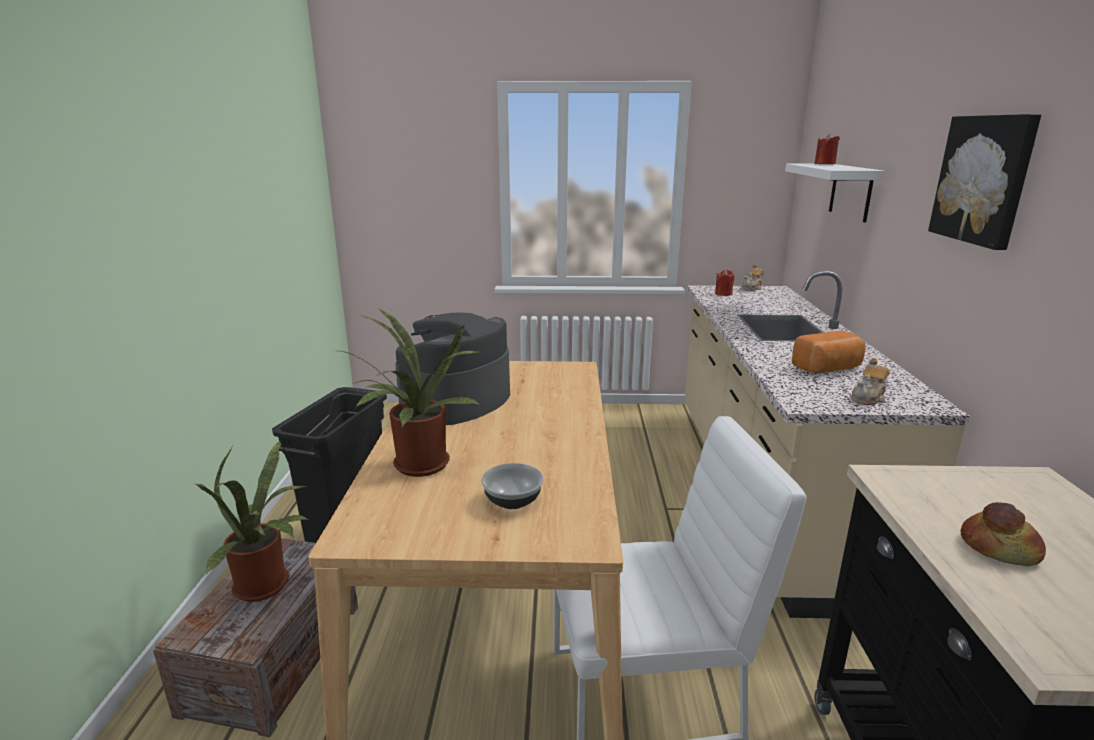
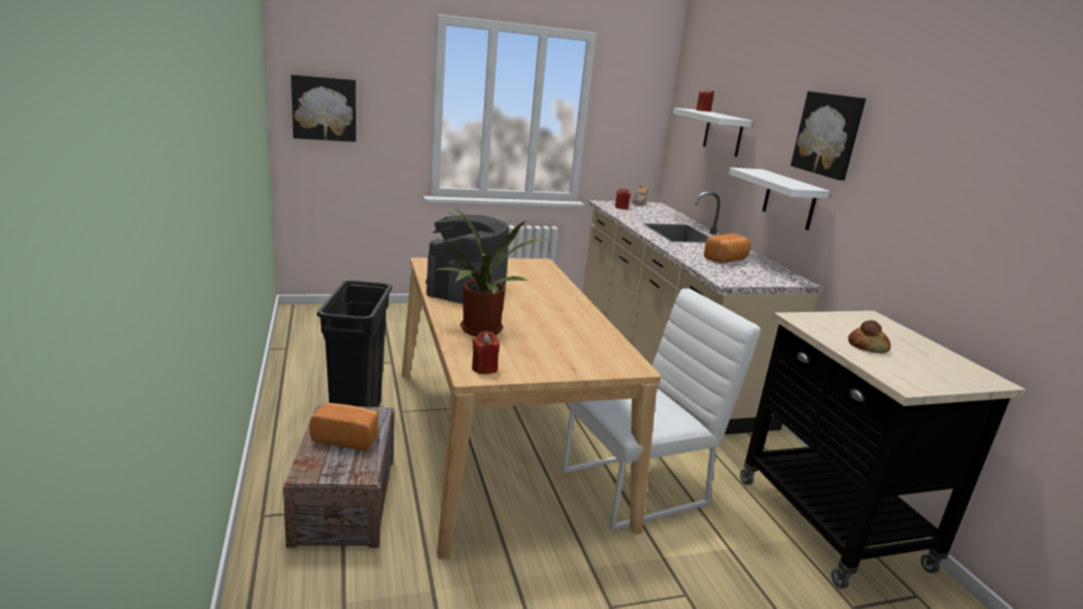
camera: 20 degrees left, 0 degrees up
(267, 587) = (347, 438): potted plant -> bread
(373, 529) = (484, 368): none -> red candle
(385, 196) = (324, 108): none -> picture
(512, 501) = (566, 348): bowl -> none
(868, 399) = (761, 278): teapot -> none
(929, 281) = (789, 200): none -> white shelf

